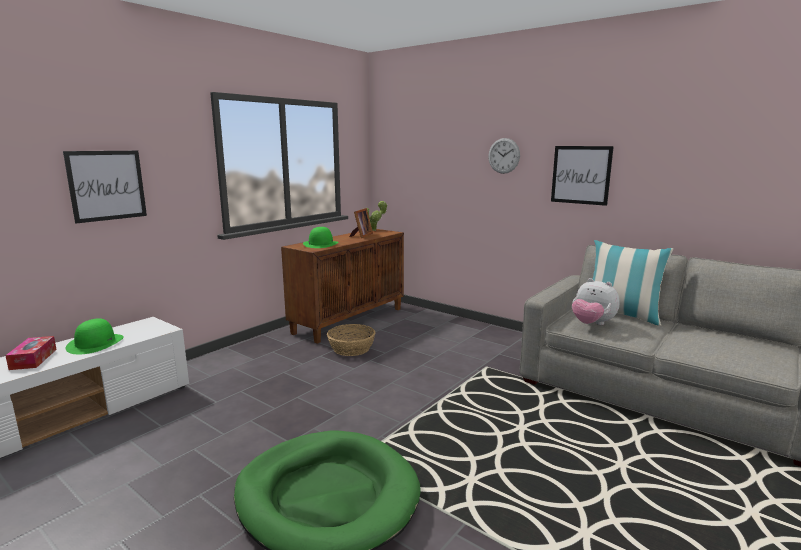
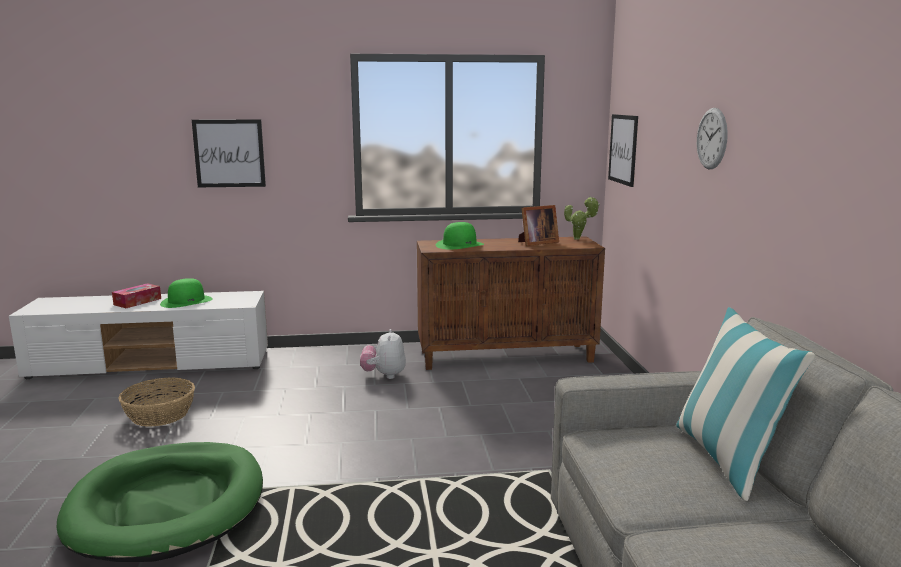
camera: 45 degrees right, 0 degrees up
(351, 348) = (447, 387): basket -> basket (160, 414)
(581, 175) = (788, 182): picture -> picture (623, 149)
(592, 324) = (627, 450): plush toy -> plush toy (384, 375)

